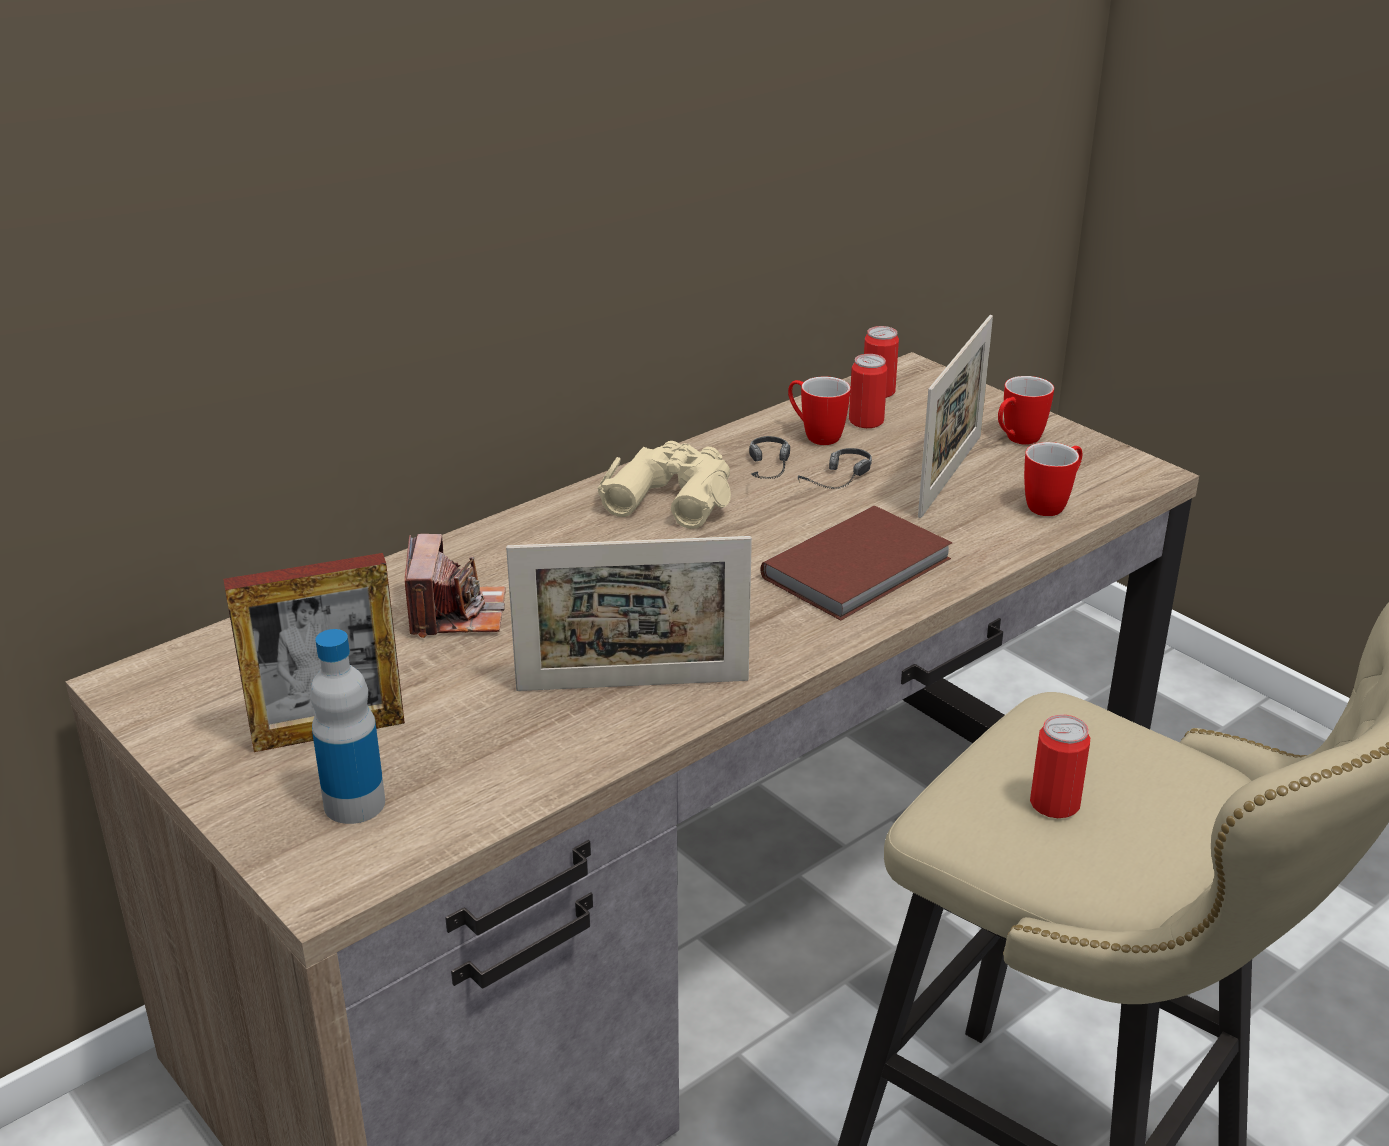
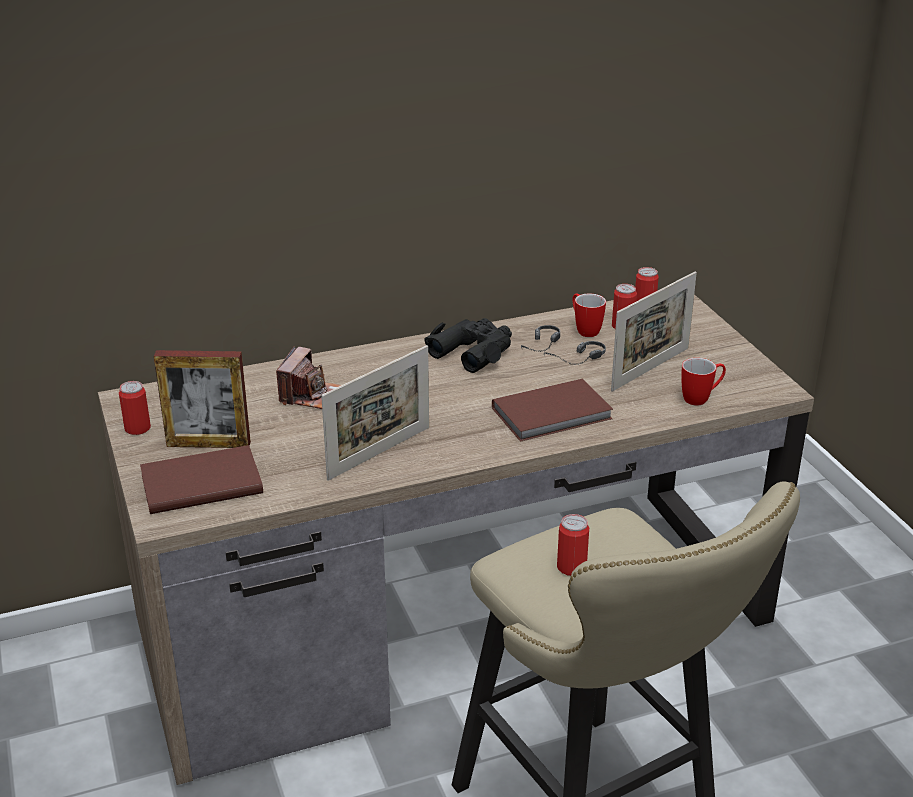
camera: 20 degrees right, 0 degrees up
(180, 731) = (137, 428): none -> can
(354, 804) = (199, 483): bottle -> brown book
(632, 685) = (379, 453): picture frame -> picture frame turned 60 degrees counterclockwise
(672, 496) = (473, 351): beige binoculars -> black binoculars
(1017, 440) = (710, 355): mug -> none

